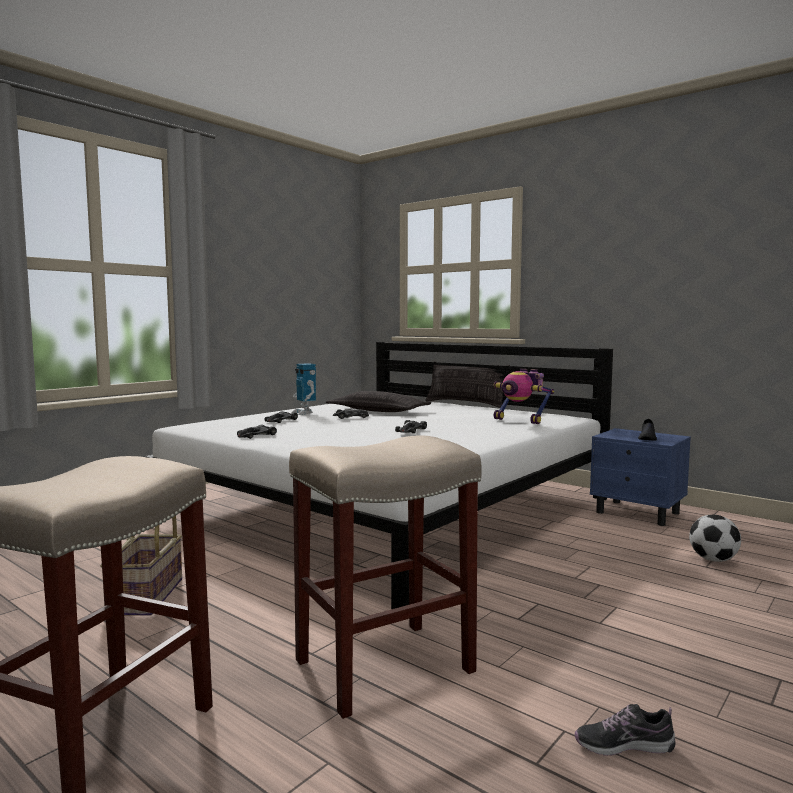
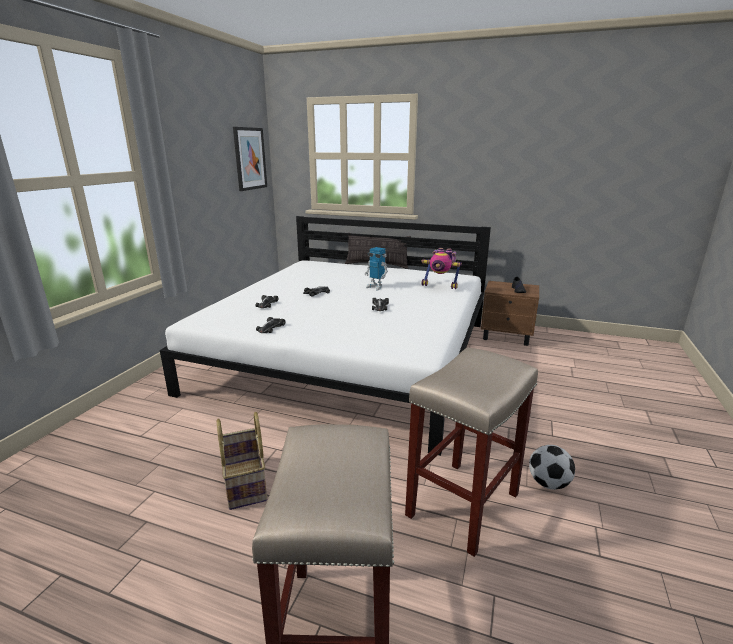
camera: 20 degrees left, 15 degrees up
(304, 413) = (272, 290): toy robot -> toy robot (376, 287)
(327, 273) = (250, 158): none -> picture
(378, 411) = (326, 281): pillow -> none
(623, 745) = (630, 528): shoe -> none
(638, 513) = (507, 336): blue nightstand -> brown nightstand
(713, 560) = (572, 370): football -> football (548, 483)

